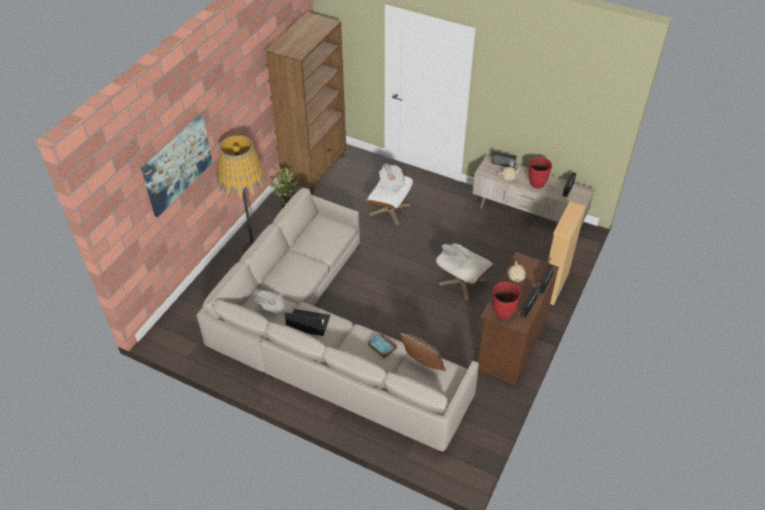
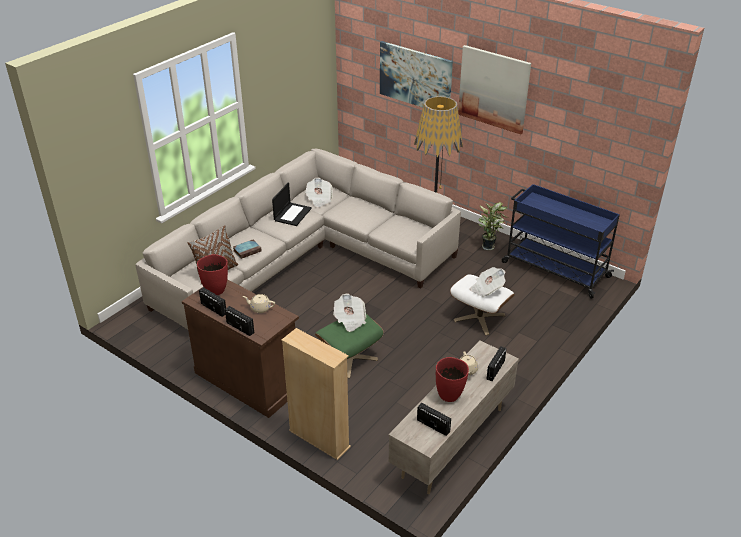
camera: 100 degrees right, 10 degrees down
(231, 100) = (494, 89): none -> picture
(315, 170) = (554, 269): brown bookcase -> blue cart
(462, 282) = (349, 358): beige ottoman -> green ottoman

